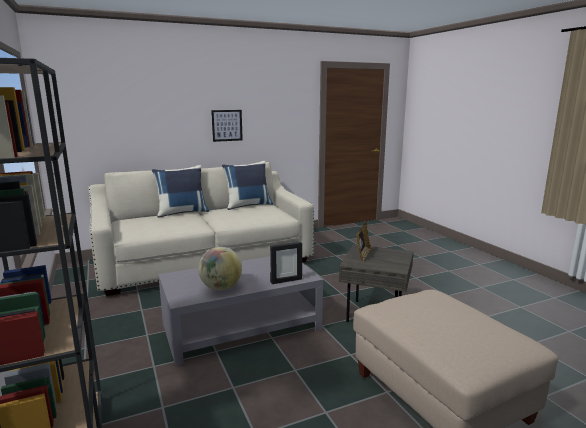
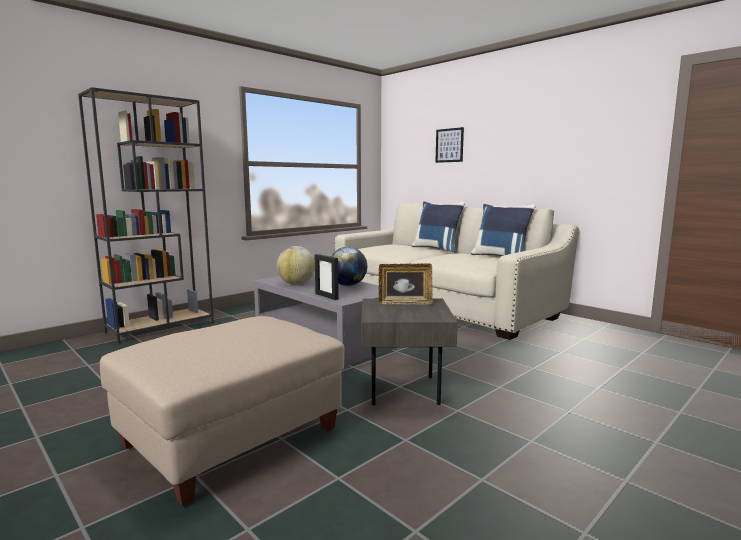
camera: 70 degrees right, 5 degrees down
(227, 125) = (523, 162): picture -> picture (449, 145)
(250, 267) = (348, 285): none -> globe

